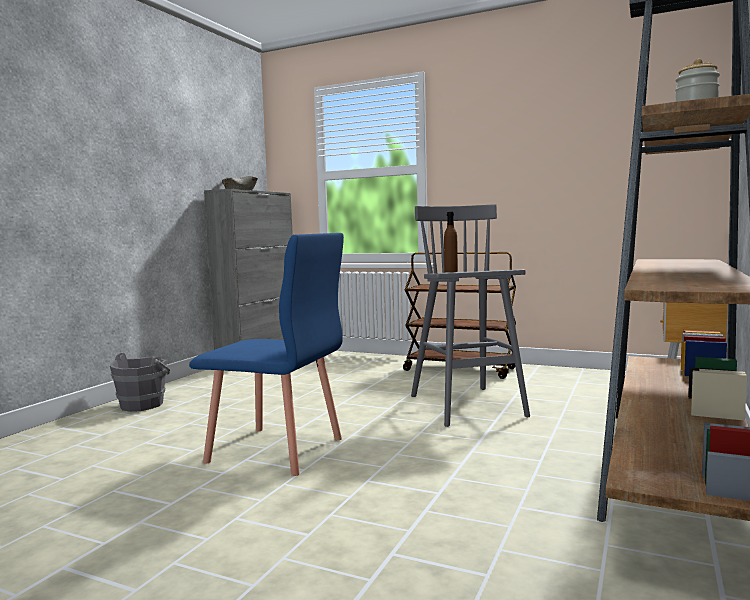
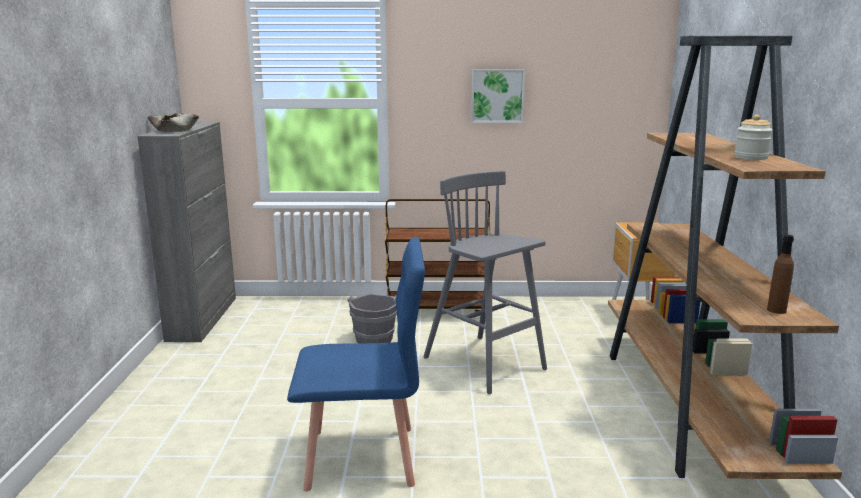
camera: 25 degrees left, 10 degrees up
(142, 405) = (138, 419): grey bucket -> grey bucket (374, 339)
(451, 271) = (485, 249): brown bottle -> brown bottle (776, 310)
(530, 153) = (497, 95): none -> picture

